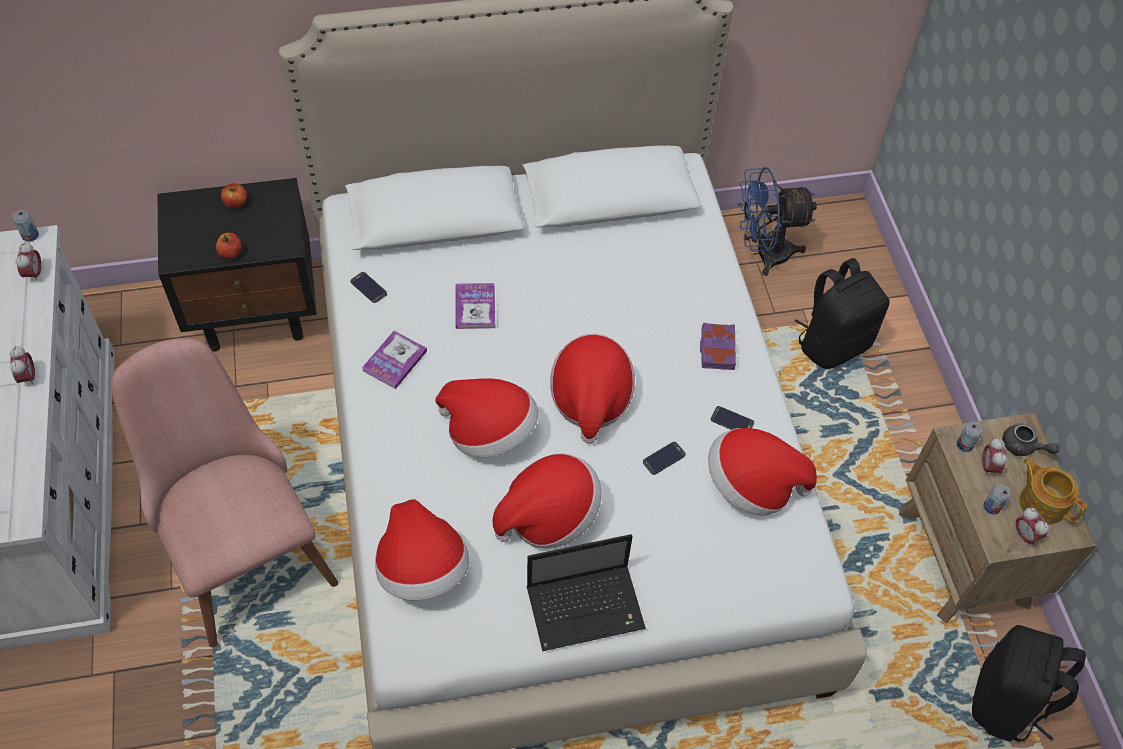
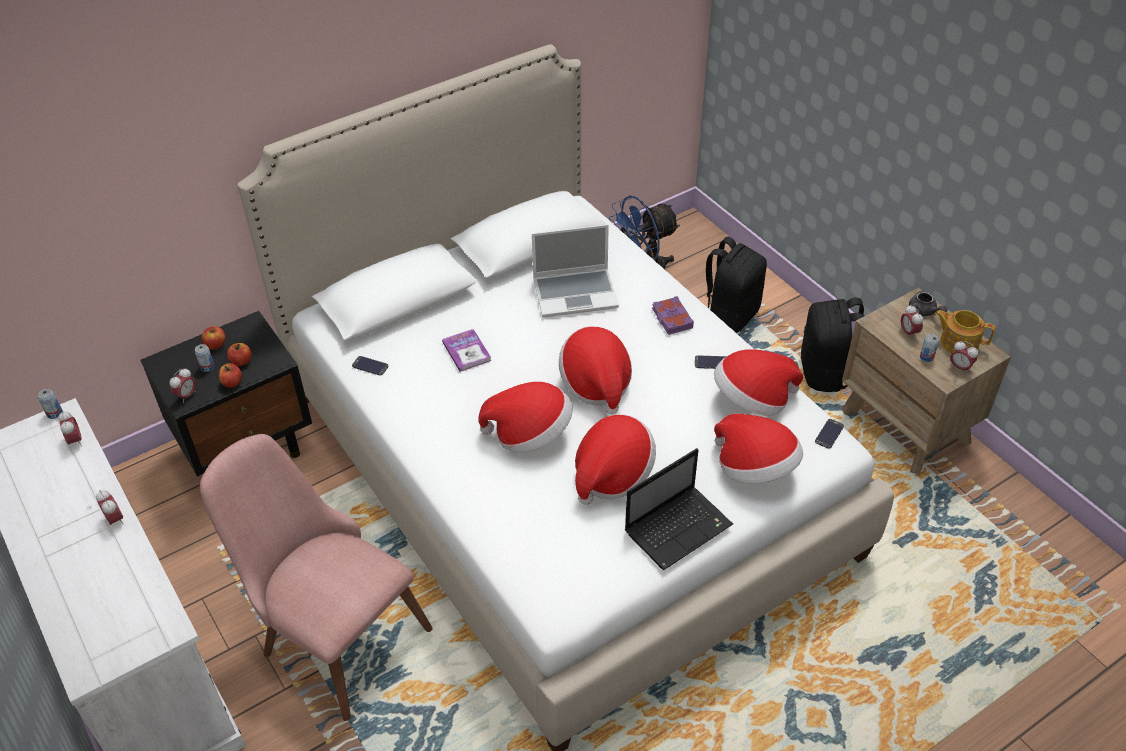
camera: 20 degrees left, 10 degrees down
(181, 252) = (186, 396): none -> alarm clock
(251, 232) = (241, 361): none -> apple
(394, 360) = (422, 410): book -> none
(422, 569) = (534, 549): hat -> hat (755, 468)
(628, 278) = (576, 293): none -> laptop
(664, 458) = (676, 405): phone -> phone (829, 434)
(964, 445) = (884, 324): can -> can (207, 367)
(1006, 703) = (991, 512): black backpack -> black backpack (826, 373)
(1023, 447) = (924, 312): grey teapot -> grey teapot turned 45 degrees clockwise

